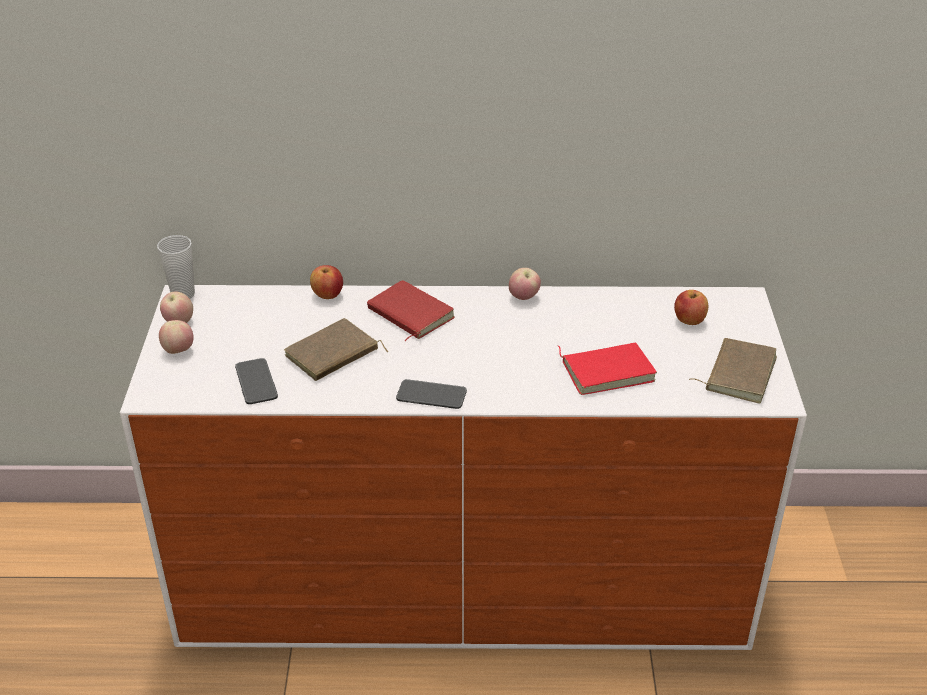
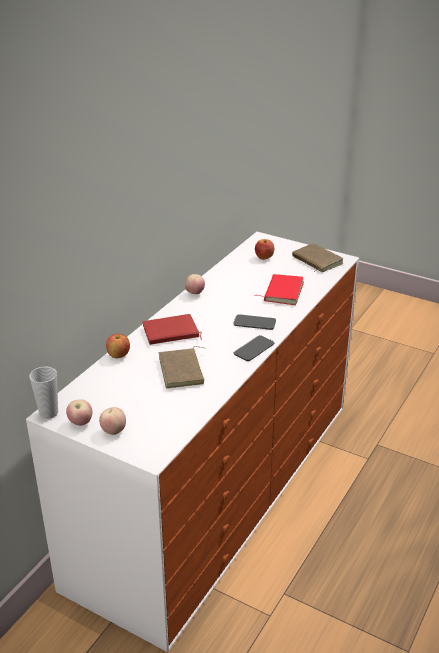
camera: 60 degrees left, 5 degrees down
(256, 382) = (181, 407): phone -> phone (254, 323)

